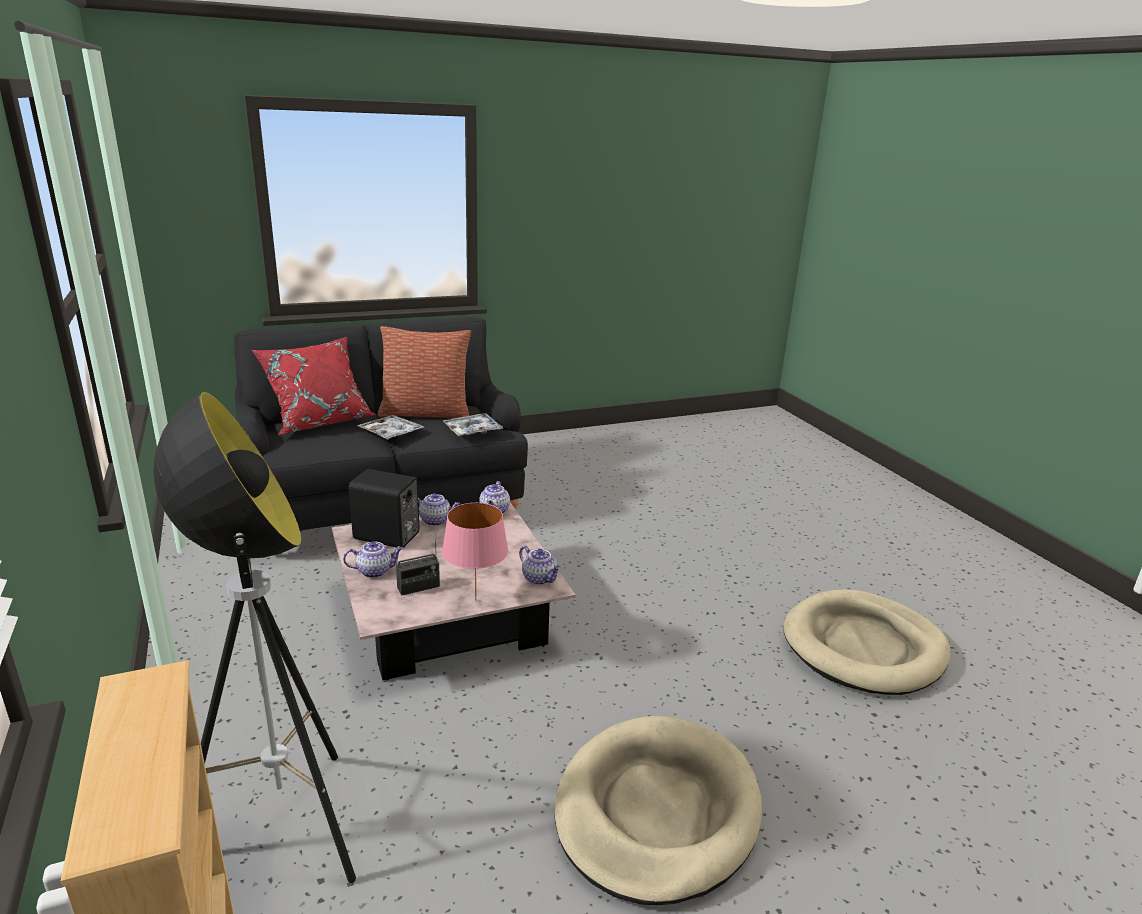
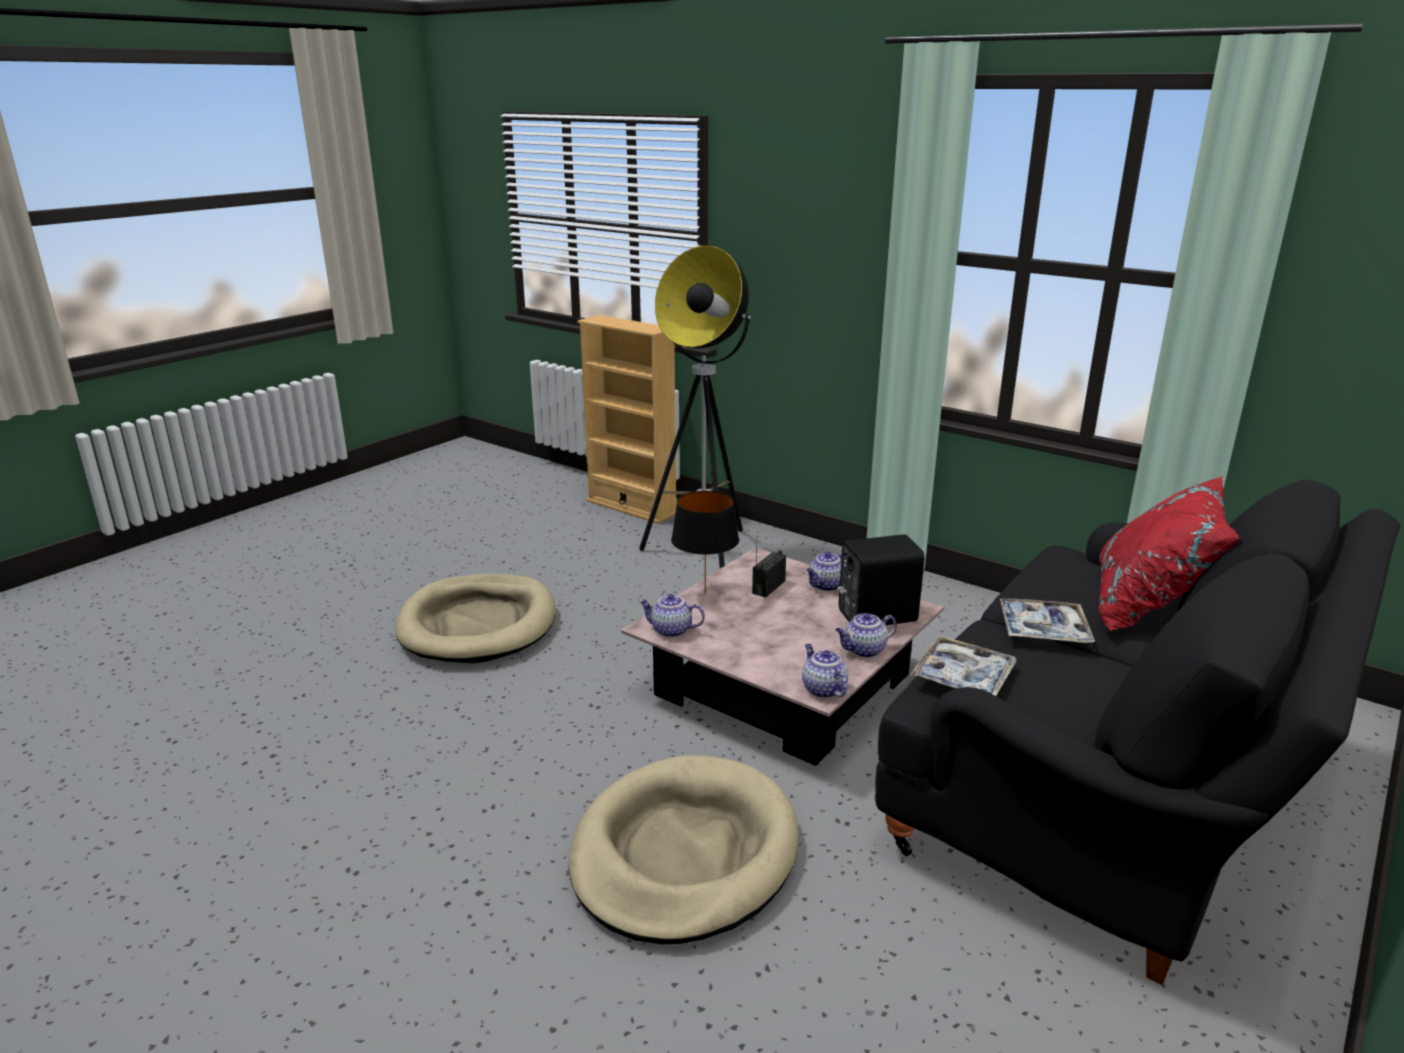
camera: 150 degrees right, 0 degrees up
(426, 413) = (1095, 688): pillow -> none
(475, 600) = (706, 594): pink table lamp -> black table lamp
(864, 647) = (261, 840): beige dog bed -> beige dog bed (684, 854)

